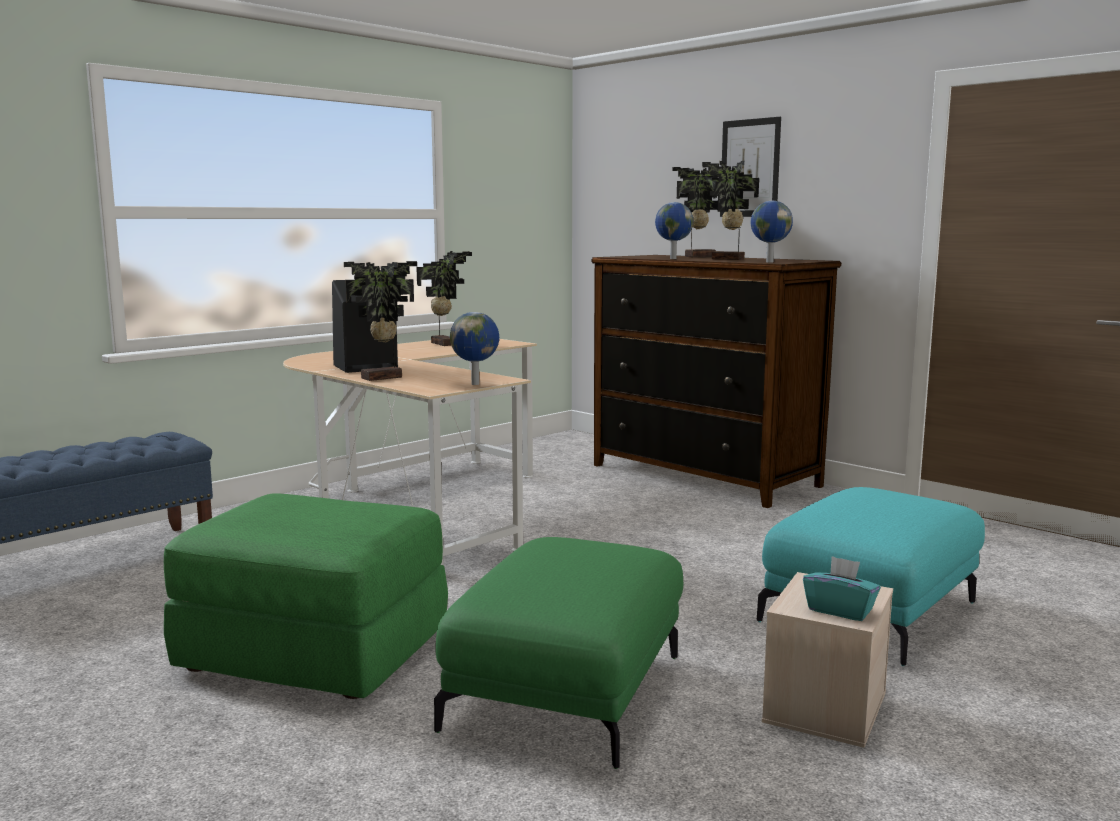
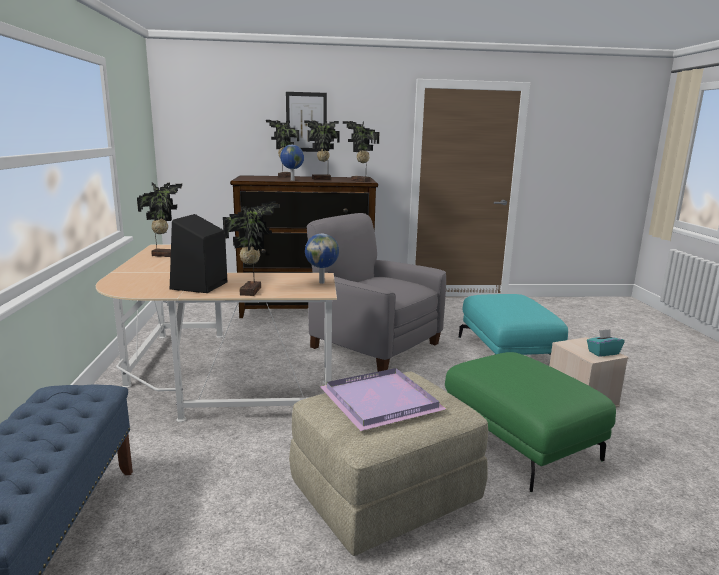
camera: 50 degrees left, 5 degrees up
(306, 513) = (383, 401): none -> purple tray
(317, 650) = (385, 492): green ottoman -> beige ottoman
(679, 536) = (373, 344): none -> grey armchair
(769, 262) = (360, 181): globe -> potted plant

